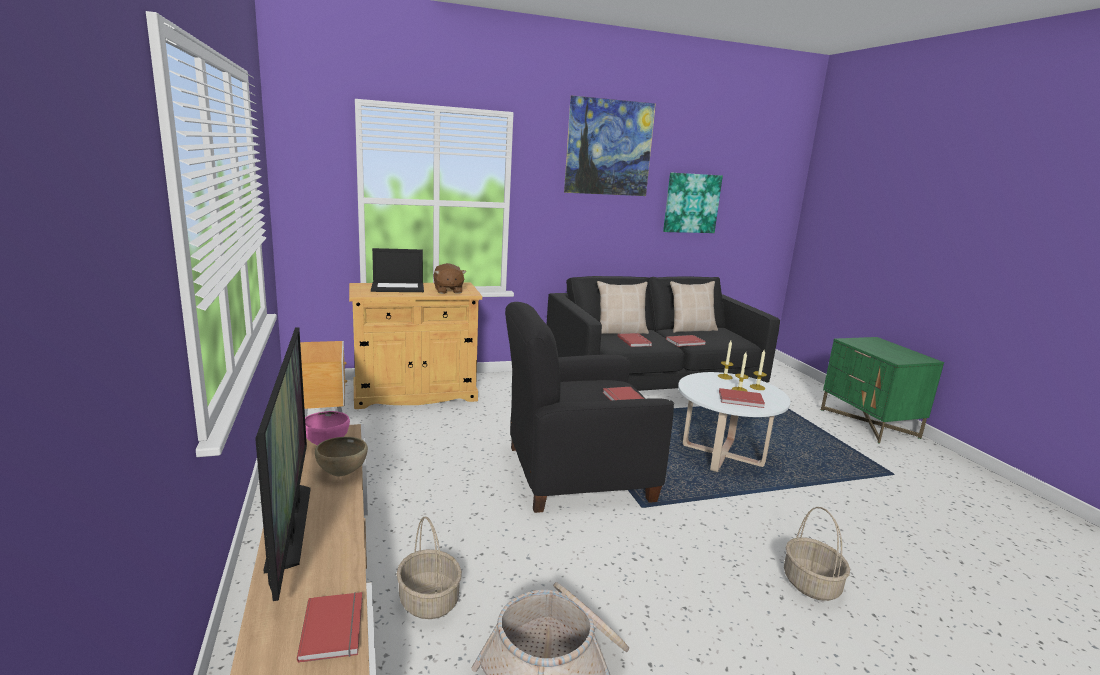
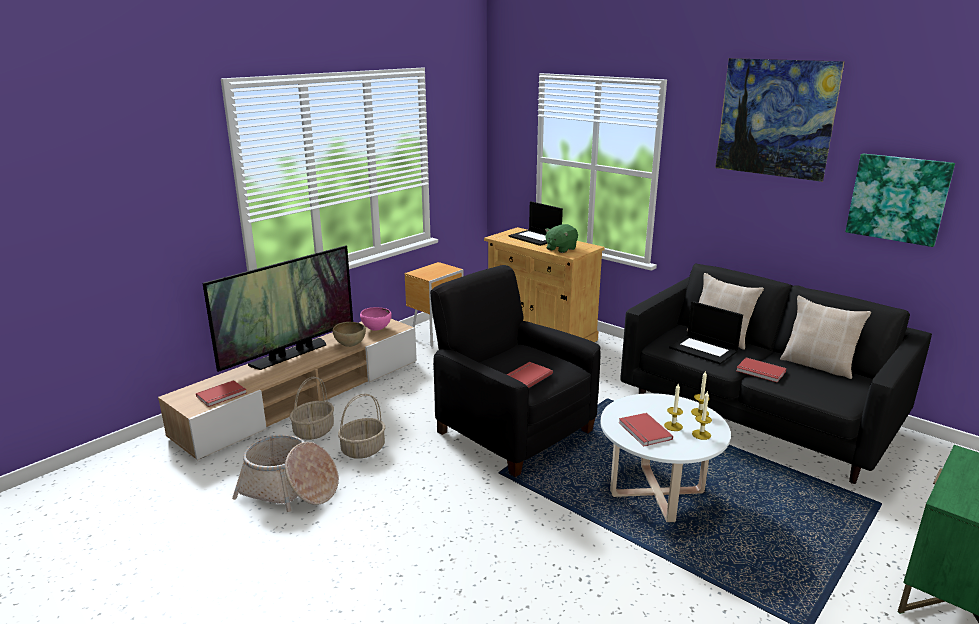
camera: 60 degrees right, 5 degrees up
(448, 291) = (560, 249): brown plush toy -> green plush toy
(635, 341) = (704, 349): red book -> laptop
(810, 583) = (477, 583): basket -> basket (363, 449)

